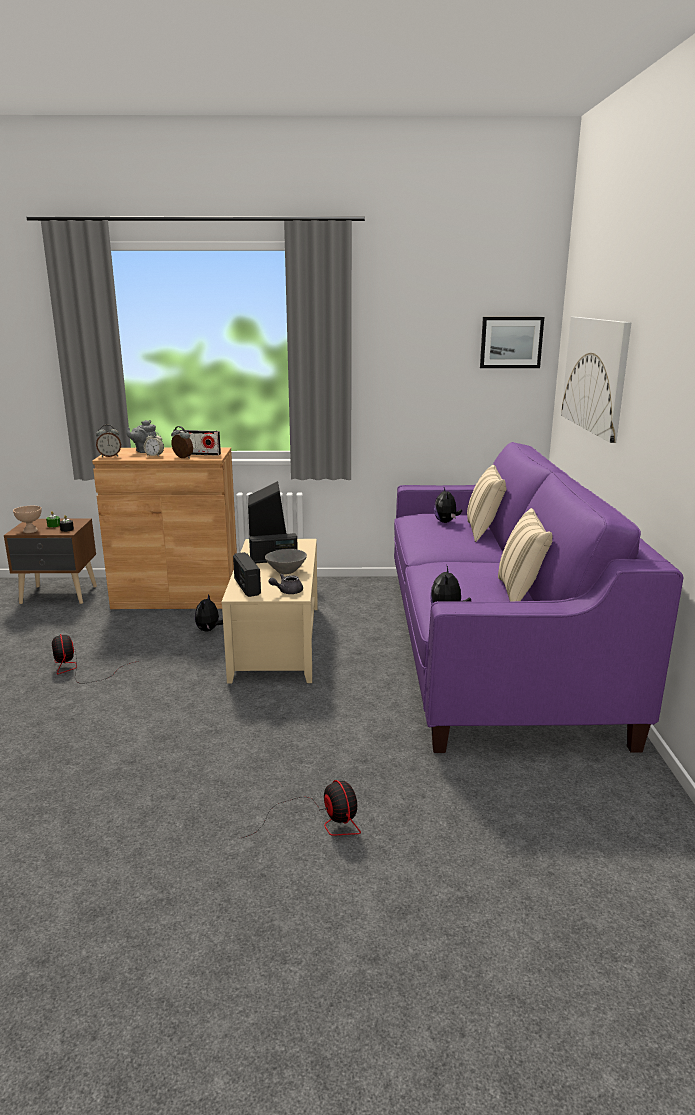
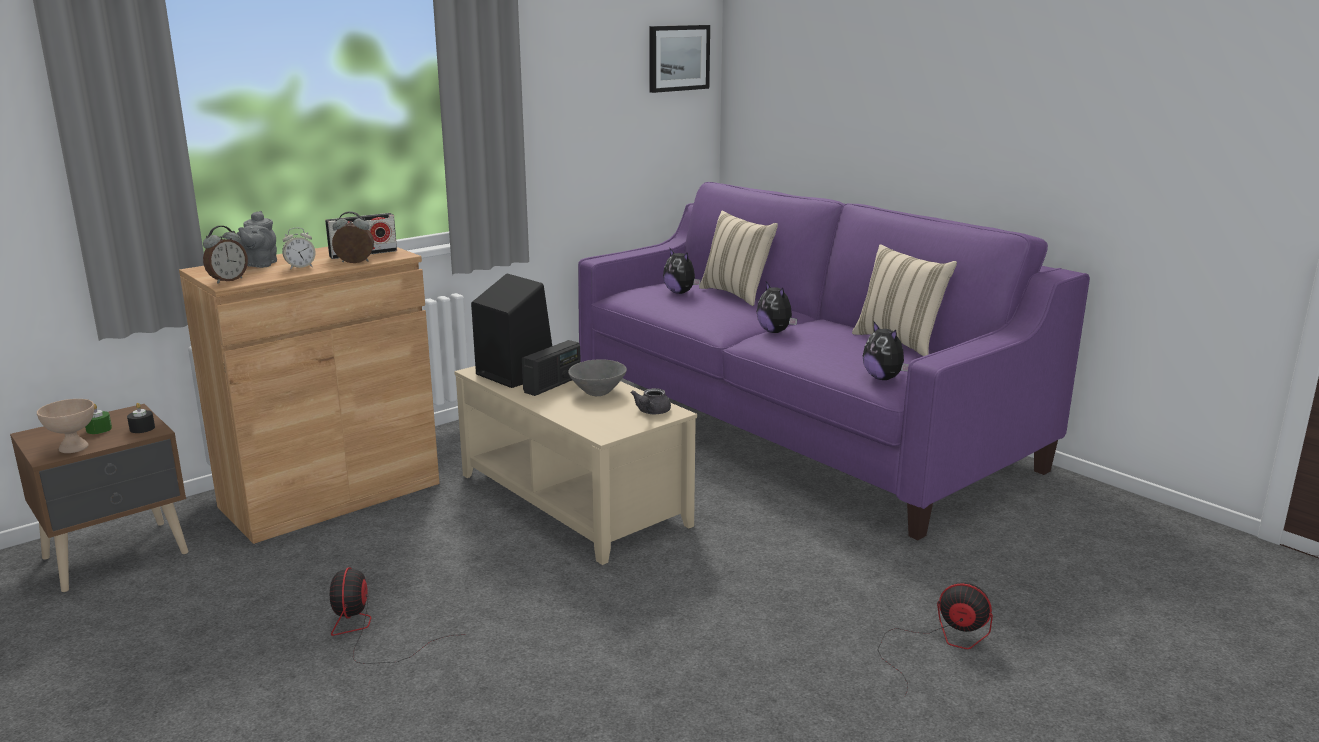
camera: 40 degrees left, 0 degrees up
(78, 669) = (368, 632): fan -> fan turned 60 degrees clockwise
(209, 630) = (461, 517): plush toy -> plush toy (775, 331)
(246, 587) = (593, 421): radio -> none
(595, 374) = (833, 89): picture -> none

